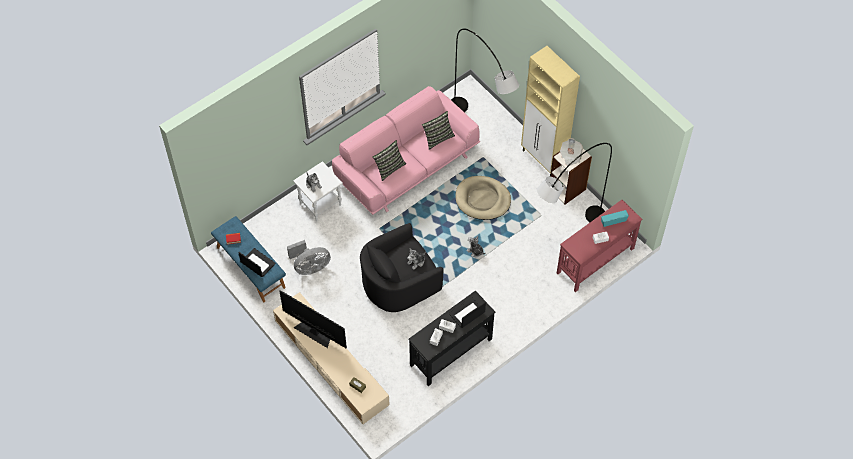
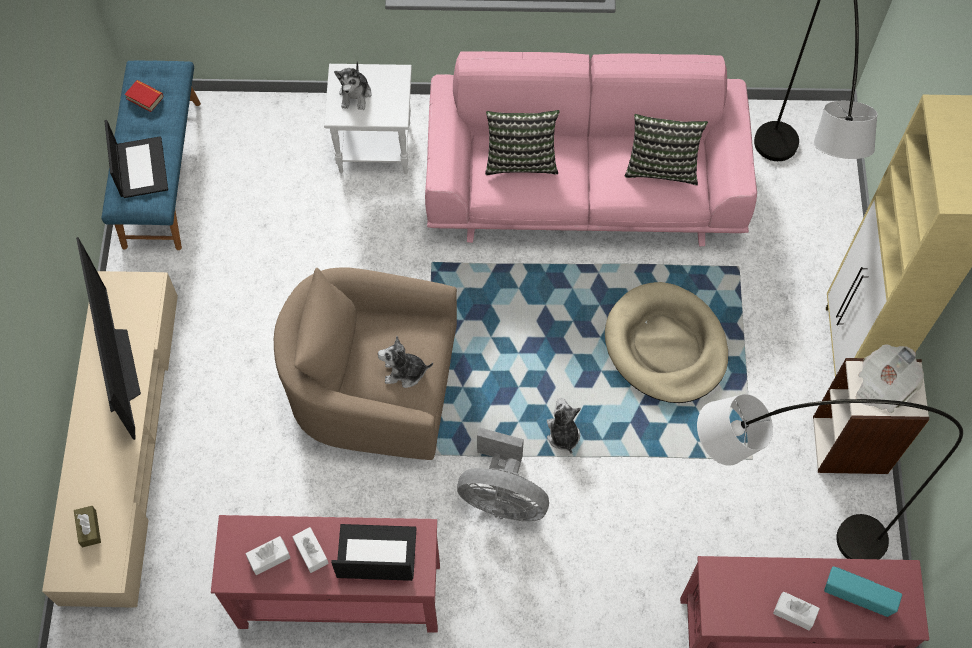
camera: 40 degrees right, 5 degrees up
(310, 267) = (253, 244): grey fan -> grey fan (502, 497)
(399, 282) = (374, 386): black armchair -> beige armchair
(450, 352) = (338, 595): black console table -> red console table

